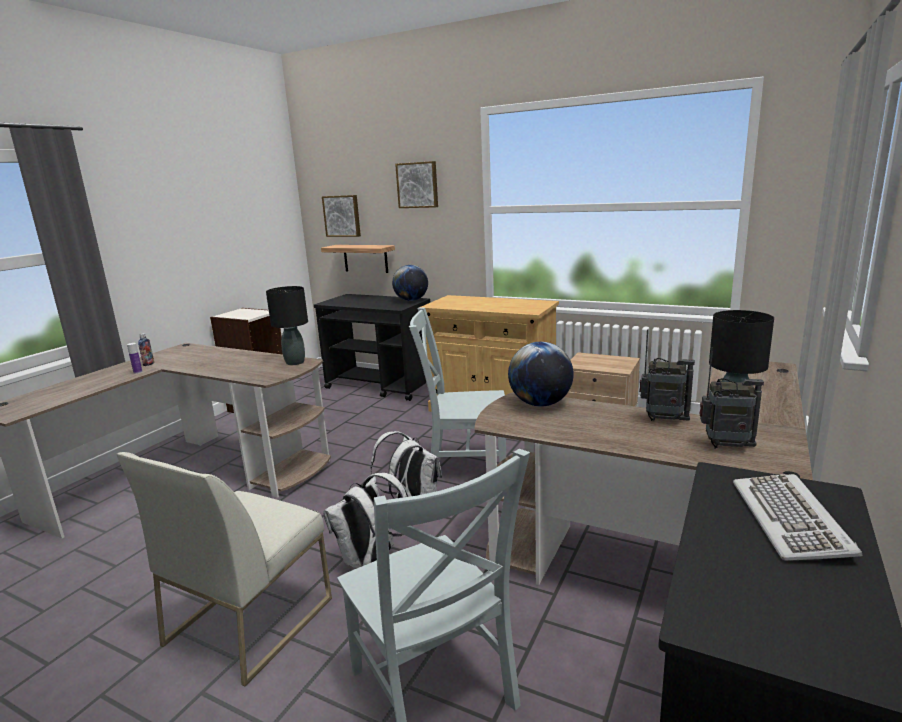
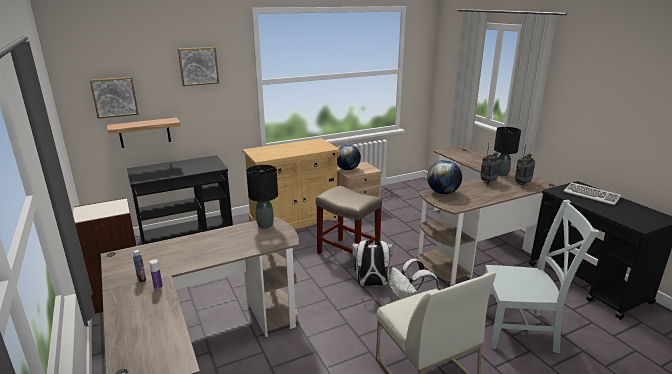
camera: 55 degrees left, 5 degrees up
(411, 300) = (208, 160): globe -> globe (347, 169)
(463, 466) = (347, 254): grey chair -> beige stool

